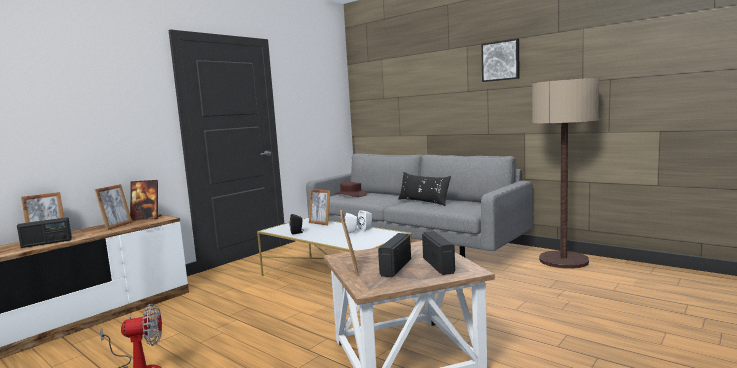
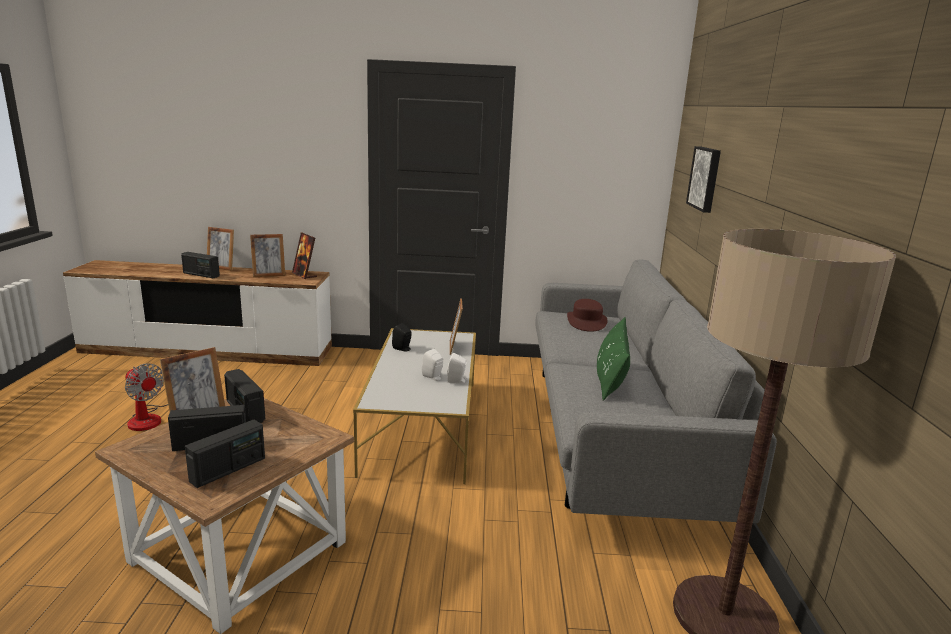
camera: 50 degrees right, 10 degrees up
(358, 257) = (245, 411): none -> radio
(423, 202) = (610, 378): black pillow -> green pillow
(501, 61) = (809, 153): picture -> picture (705, 178)

